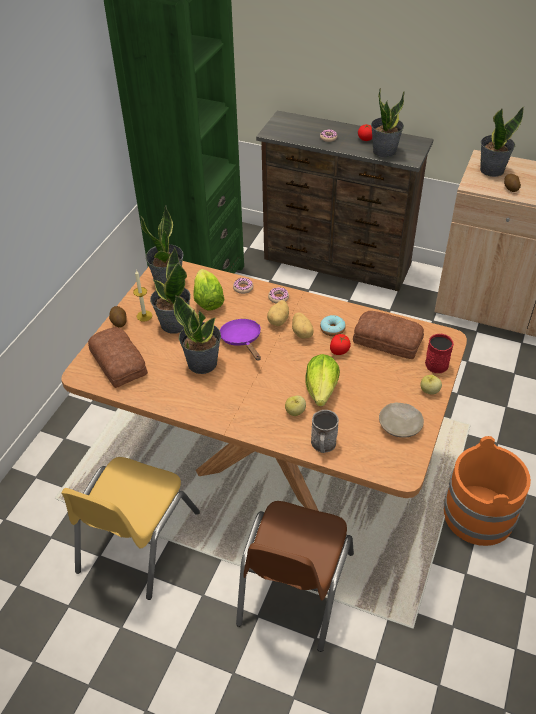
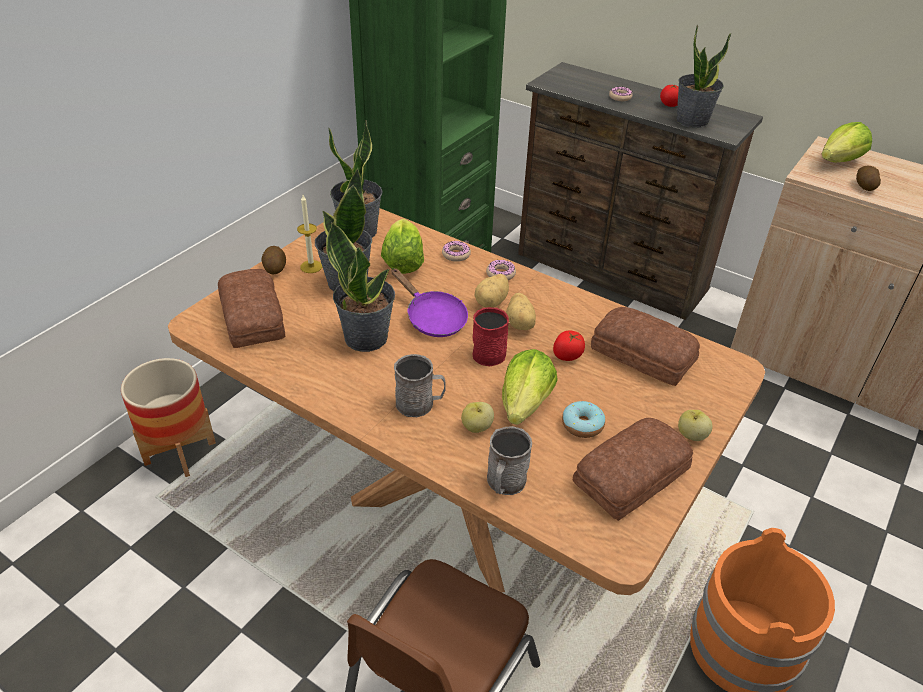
camera: 10 degrees right, 5 degrees down
(60, 463) = (180, 453): none -> planter
(137, 541) = (240, 578): yellow chair -> none
(242, 340) = (432, 318): purple frying pan -> purple frying pan turned 150 degrees clockwise
(254, 403) = (420, 404): none -> grey mug
(332, 329) = (565, 326): donut -> donut (582, 425)
(400, 425) = (634, 476): beige plate -> bread
(435, 362) = (710, 396): red mug -> red mug (489, 351)
(491, 170) = (840, 161): potted plant -> lettuce

